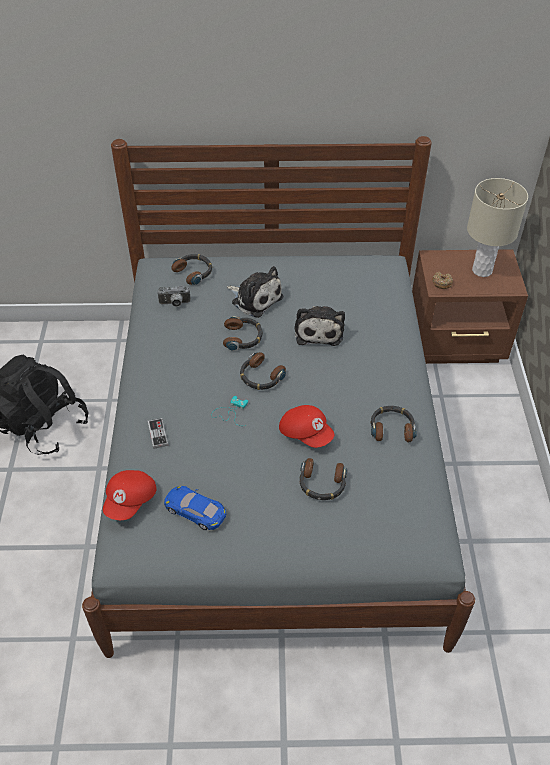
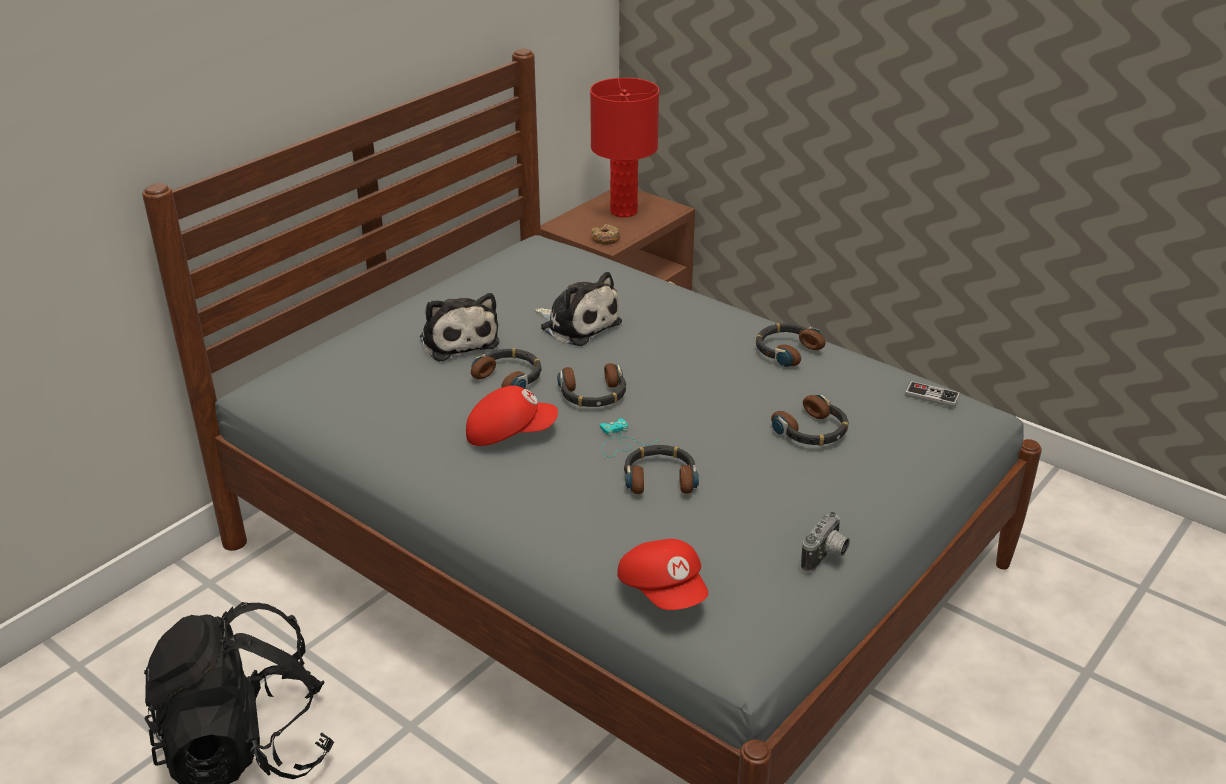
camera: 50 degrees left, 15 degrees down
(157, 434) = (577, 515): game controller -> game controller (931, 396)
(175, 304) = (368, 399): camera -> camera (826, 557)
(194, 272) = (335, 360): headphones -> headphones (660, 478)
(195, 510) = (744, 542): blue toy car -> none
(255, 299) = (458, 340): plush toy -> plush toy turned 75 degrees clockwise
(306, 433) = (724, 406): red cap -> red cap (510, 433)
(481, 270) = (623, 211): beige table lamp -> red table lamp

